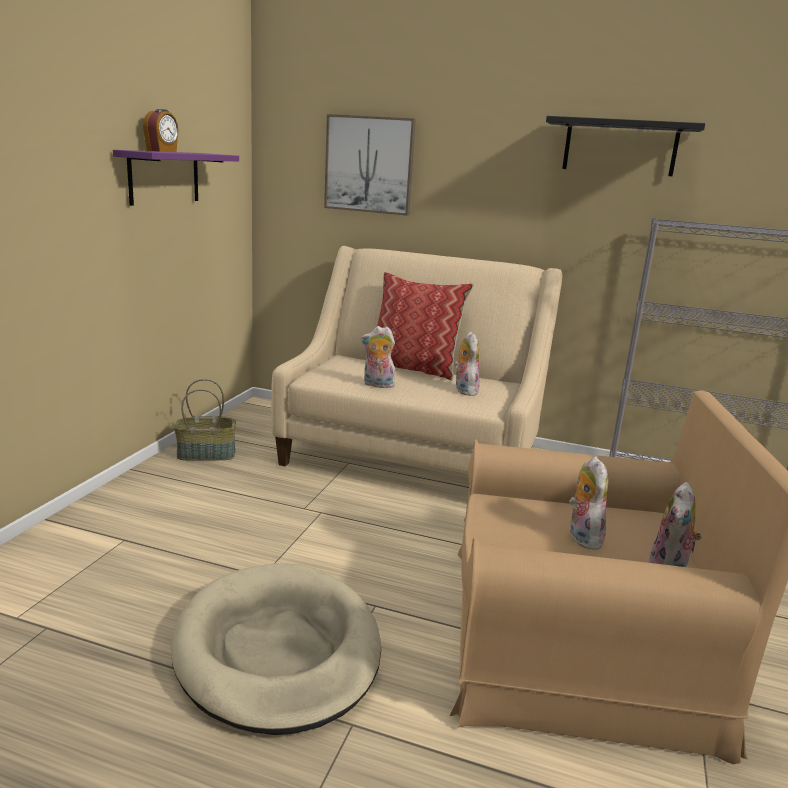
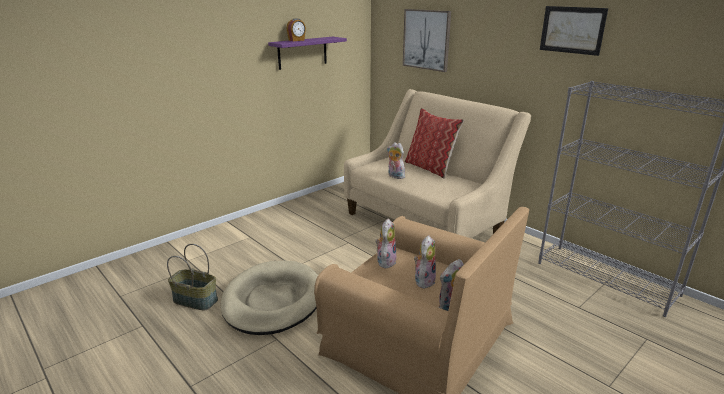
camera: 30 degrees right, 5 degrees up
(207, 454) = (319, 202): basket -> basket (196, 300)
(464, 390) = (443, 186): plush toy -> plush toy (385, 261)
(620, 147) = (572, 30): black shelf -> picture

